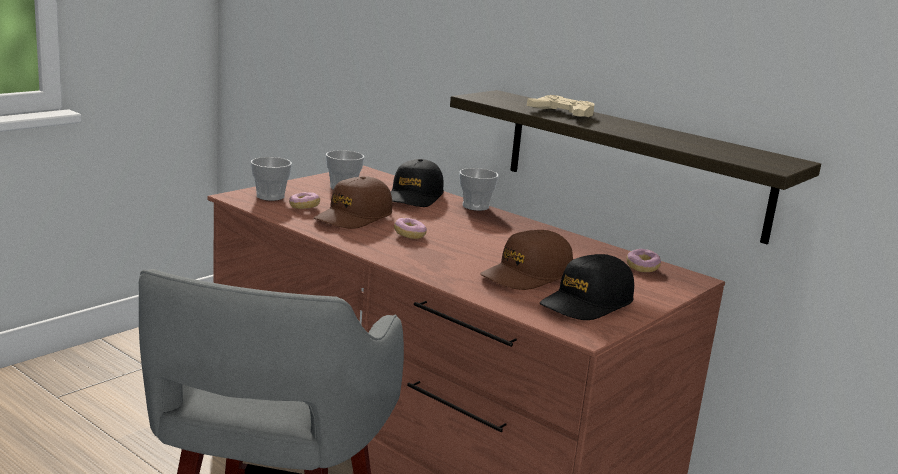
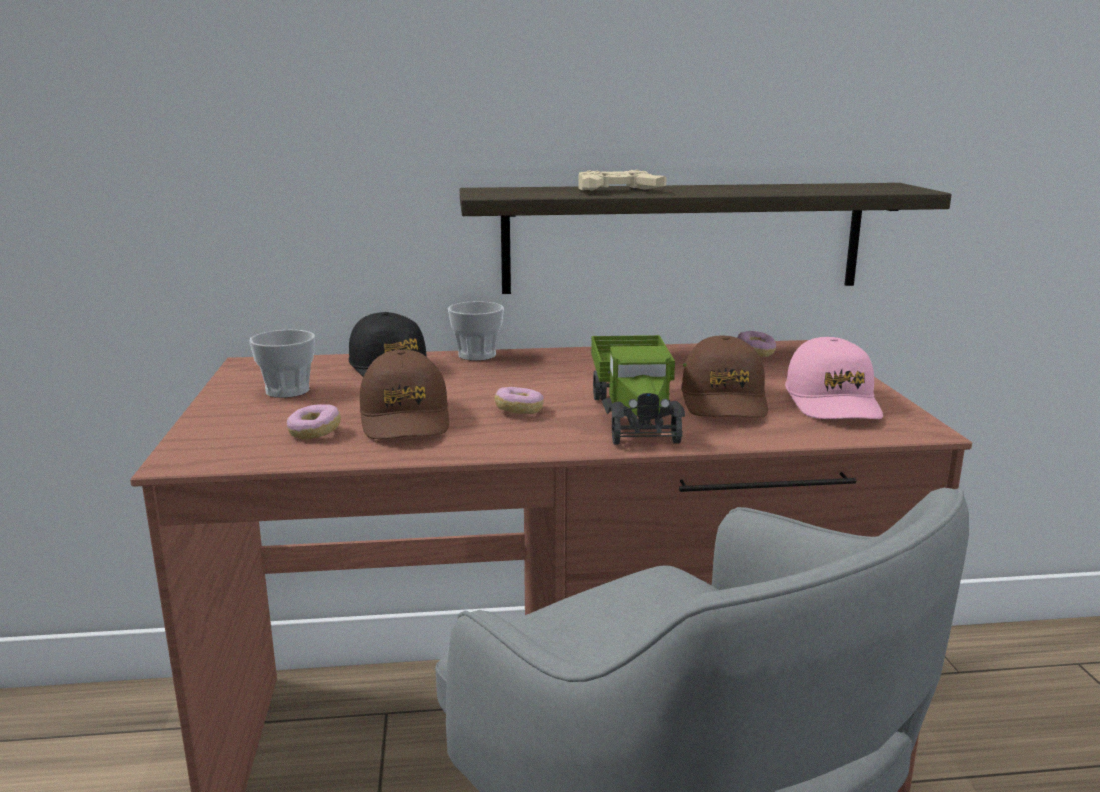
camera: 45 degrees left, 0 degrees up
(270, 196) = (230, 439): cup -> none
(459, 259) = (636, 413): none -> toy truck
(587, 303) = (833, 402): black cap -> pink cap

